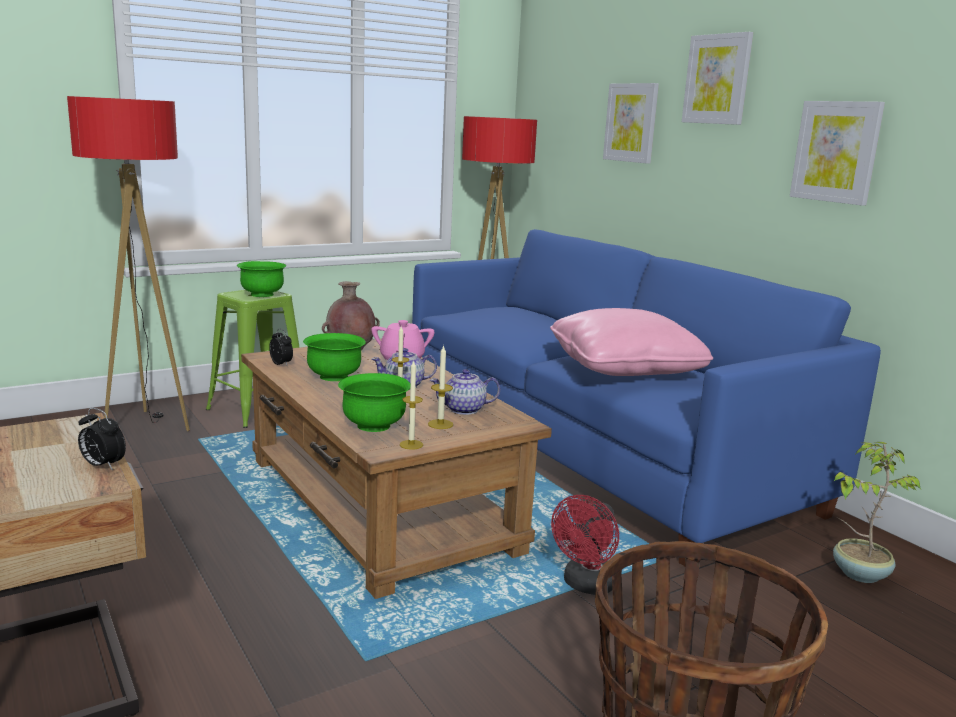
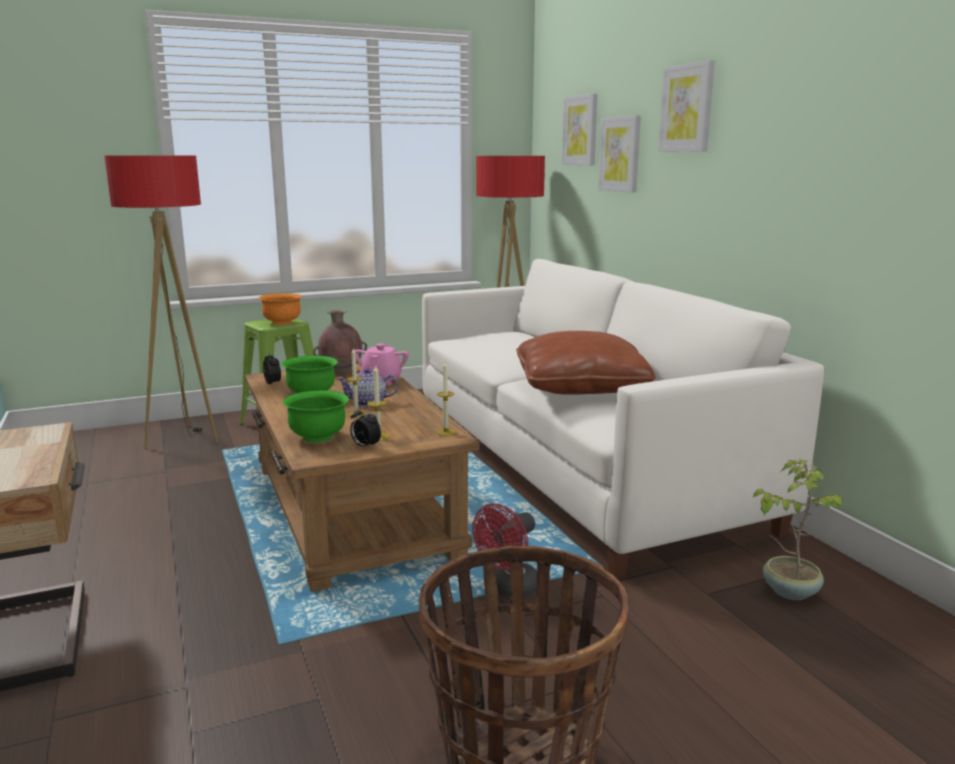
camera: 10 degrees right, 0 degrees up
(102, 466) = (40, 464): alarm clock -> alarm clock (365, 446)
(262, 294) = (282, 323): green bowl -> orange bowl
(411, 444) = (340, 454): candle -> candle (446, 432)
(464, 409) = (409, 424): teapot -> none
(595, 449) = (576, 465): blue sofa -> white sofa
(624, 368) = (580, 387): pink pillow -> brown pillow
(836, 152) = (786, 173): picture -> picture (580, 130)

